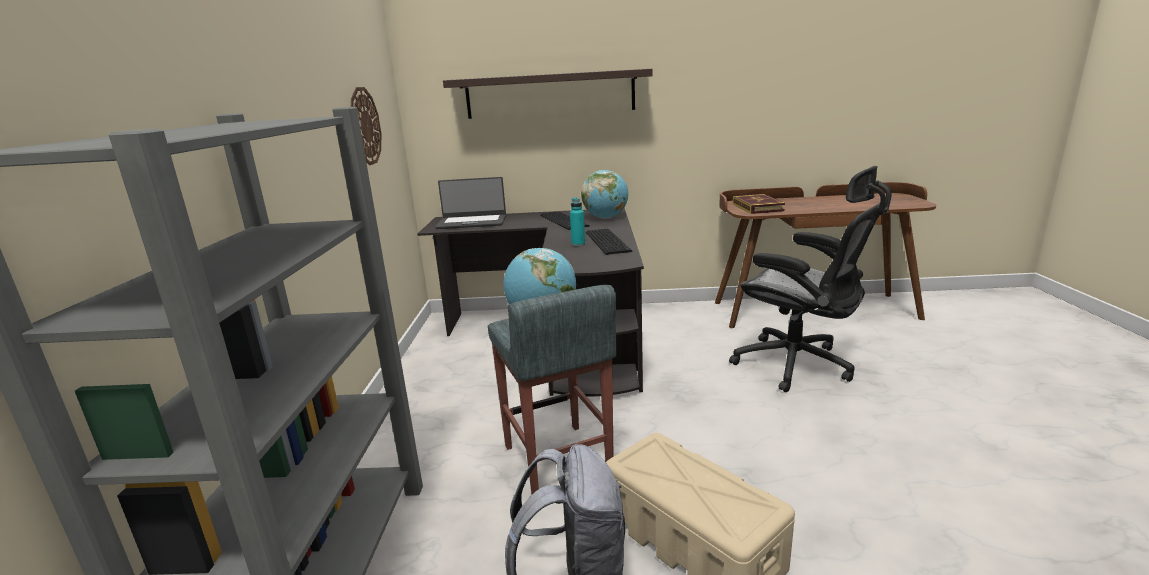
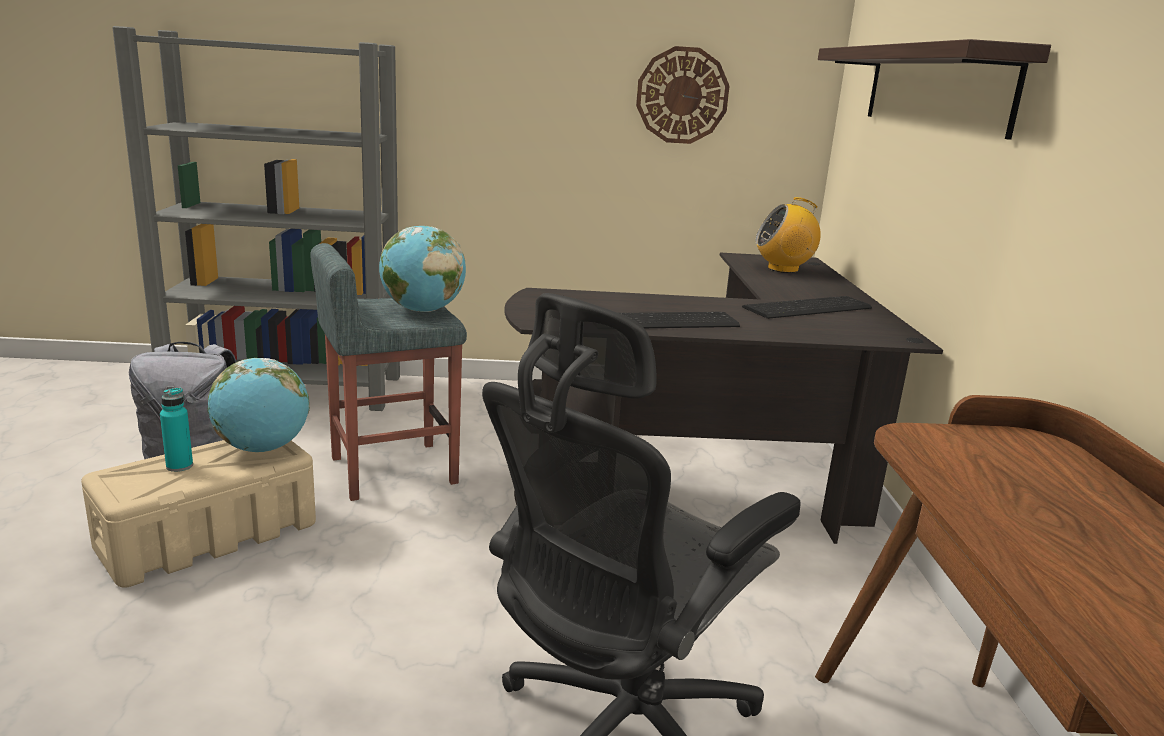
camera: 85 degrees right, 0 degrees up
(472, 222) = (783, 269): laptop -> radio
(578, 244) = (649, 307): turquoise bottle -> turquoise bottle (179, 466)
(605, 217) = (838, 331): globe -> globe (263, 448)
(757, 207) = (989, 459): book -> none

